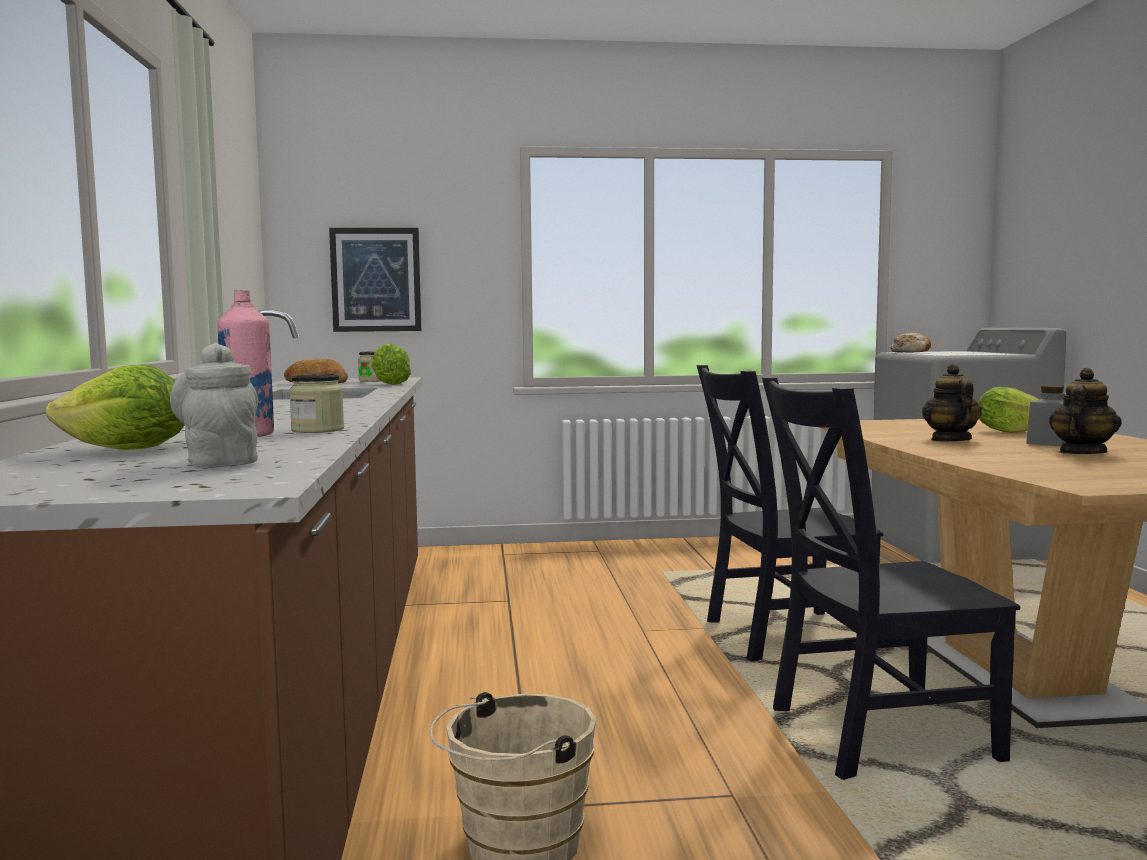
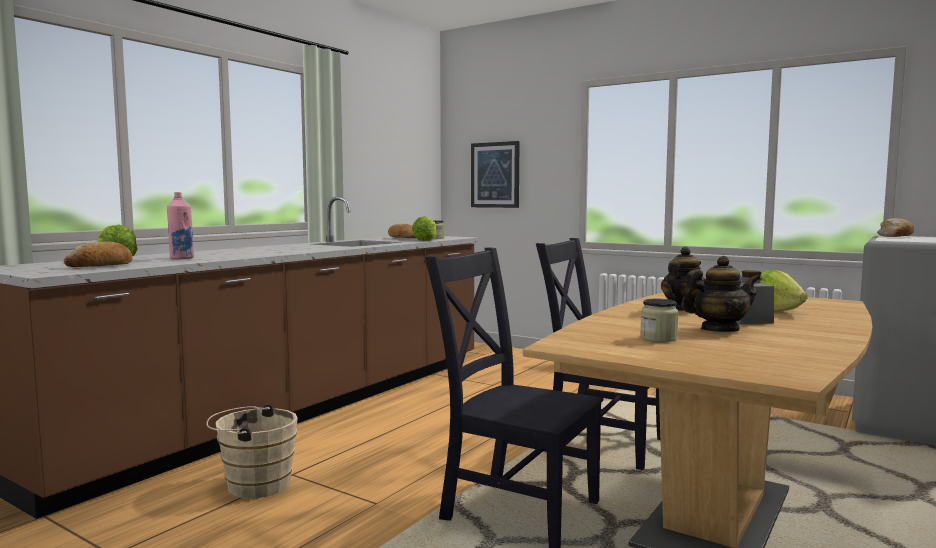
camera: 40 degrees right, 0 degrees up
(221, 462) = (100, 266): grey teapot -> bread
(317, 430) = (213, 258): jar -> jar (658, 338)

